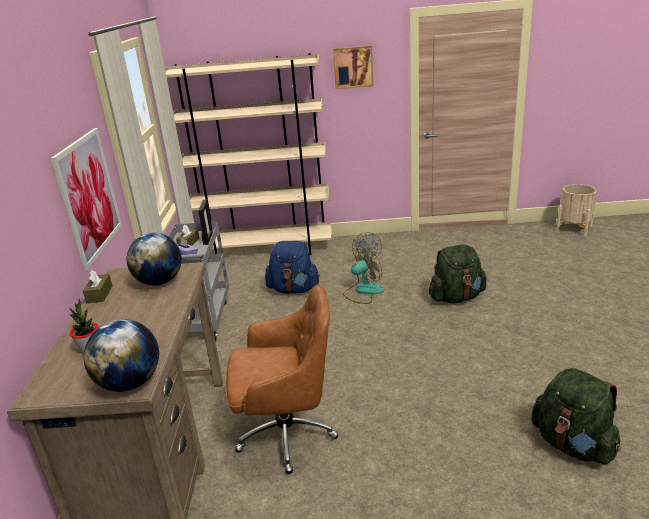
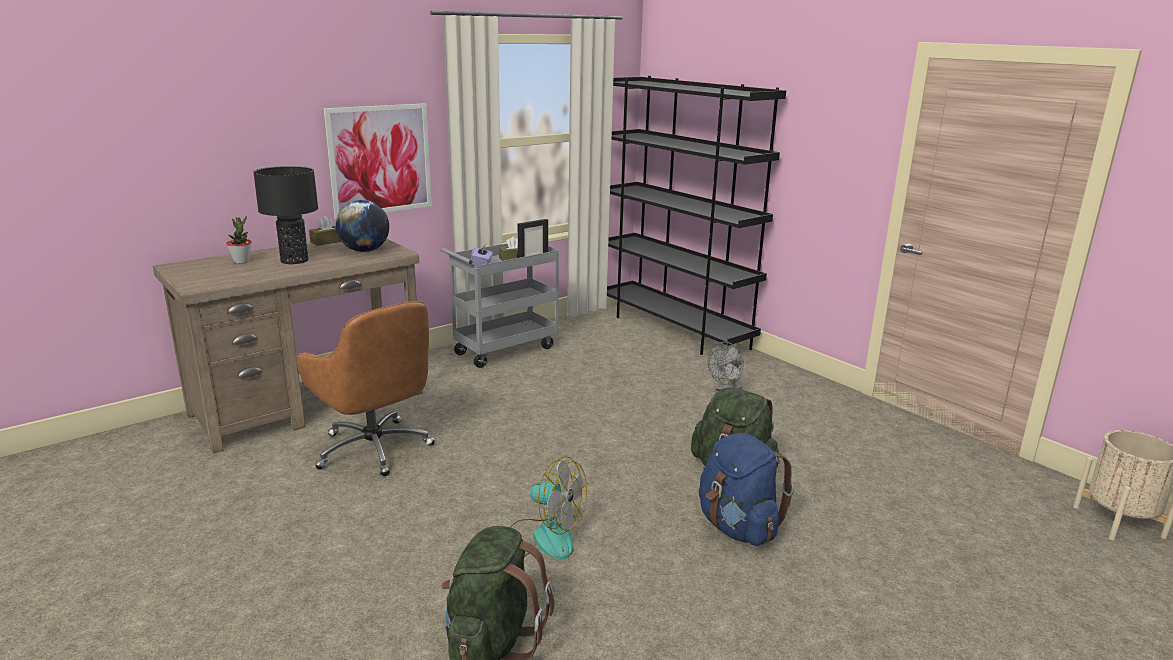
camera: 50 degrees right, 5 degrees down
(130, 383) = (200, 283): globe -> none
(134, 320) = (294, 260): none -> black table lamp
(265, 250) = (675, 330): beige bookcase -> black bookcase
(294, 289) = (616, 371): blue backpack -> blue backpack (737, 527)
(353, 67) = (827, 117): picture -> none
(363, 291) = (664, 408): fan -> fan (543, 538)

